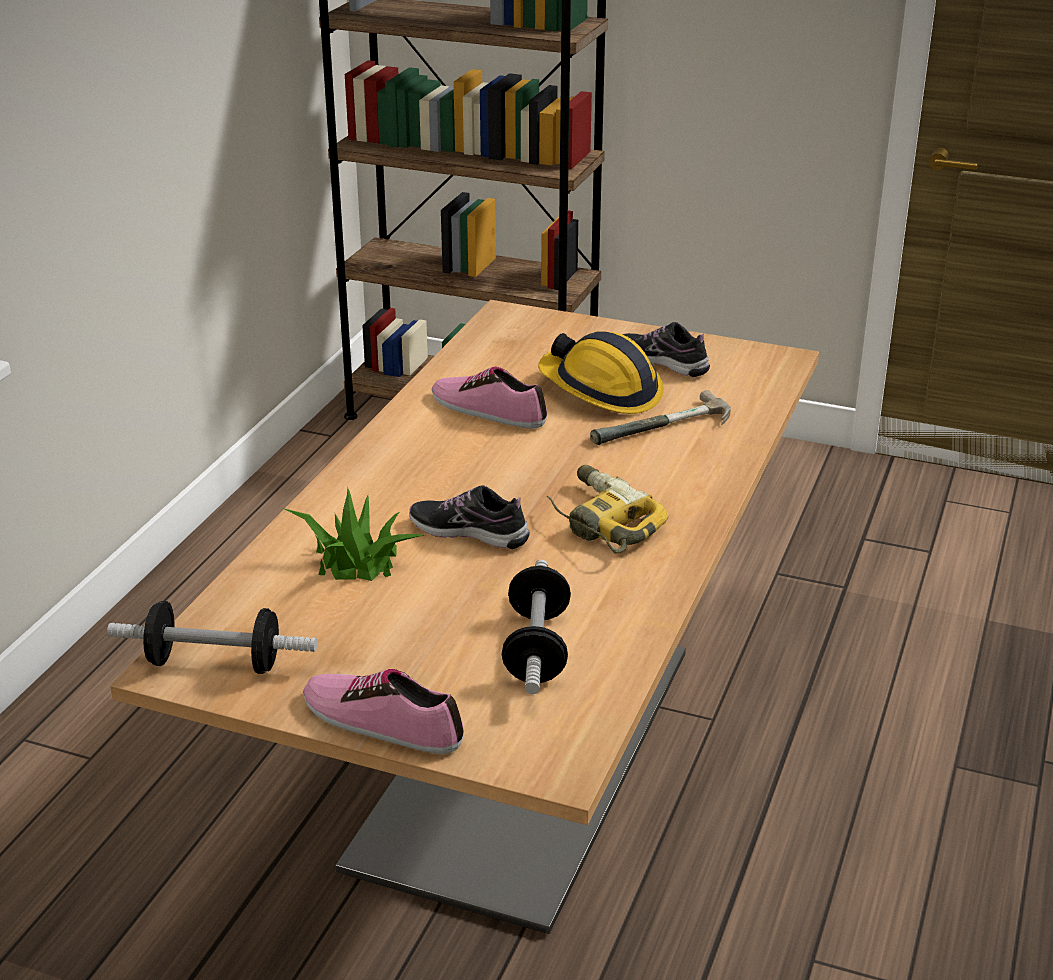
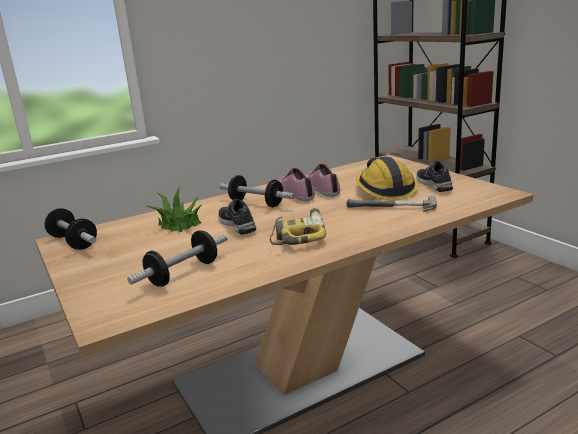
camera: 40 degrees right, 10 degrees down
(383, 721) = (80, 280): shoe -> shoe (295, 192)
(426, 476) = (256, 203): none -> dumbbell

